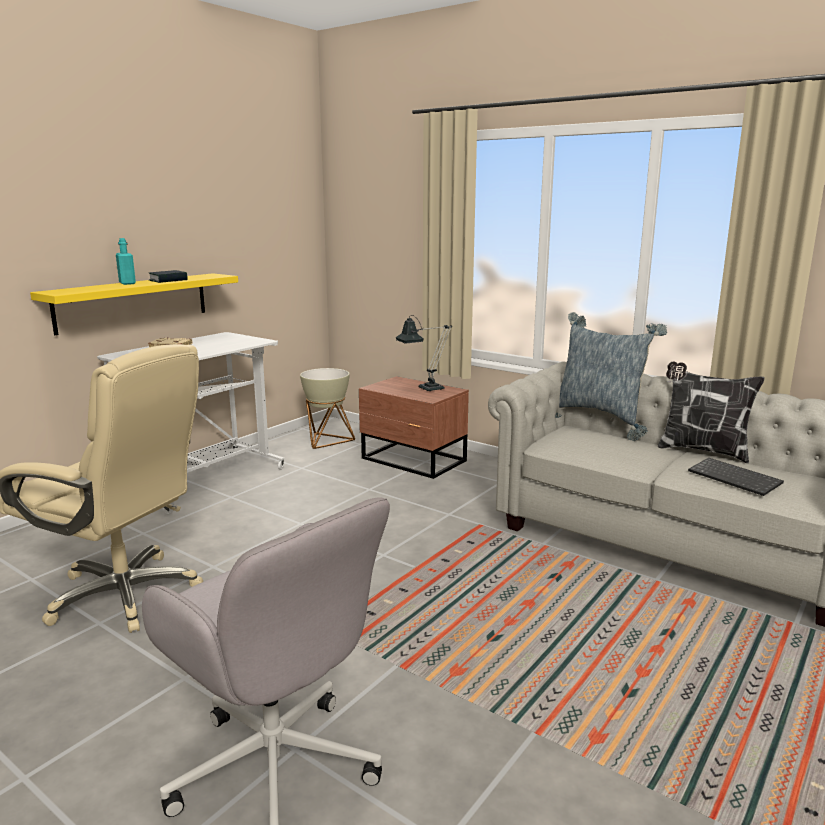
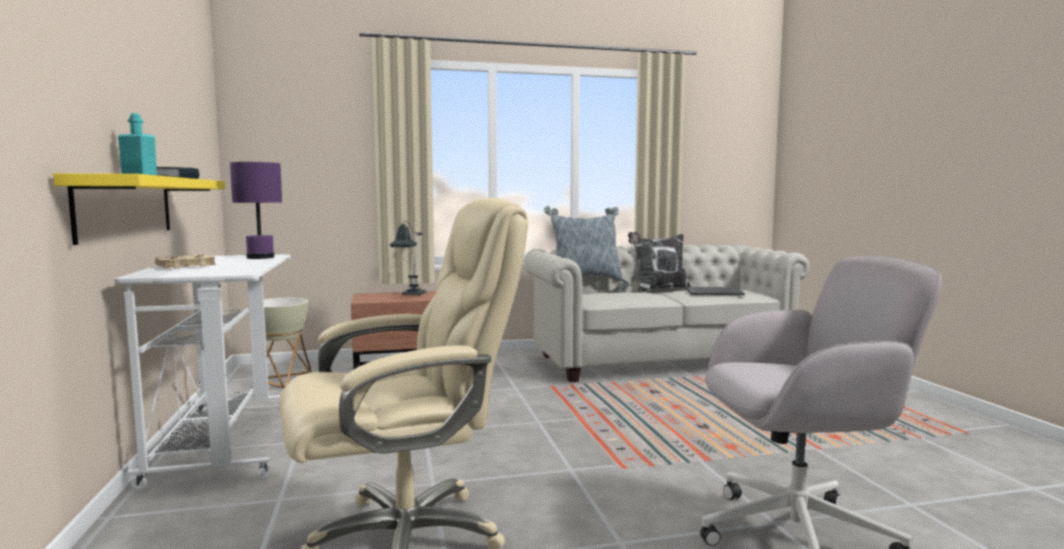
camera: 50 degrees left, 10 degrees down
(243, 343) = (260, 257): none -> purple table lamp

